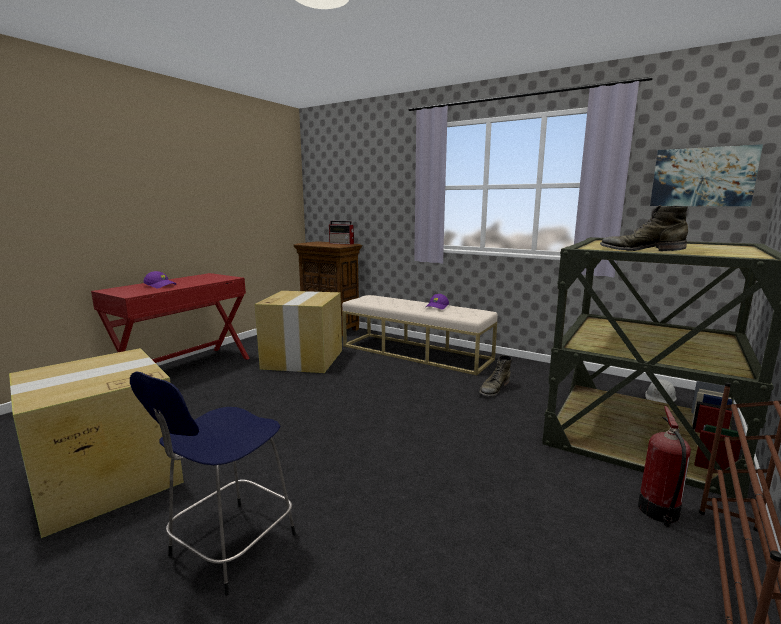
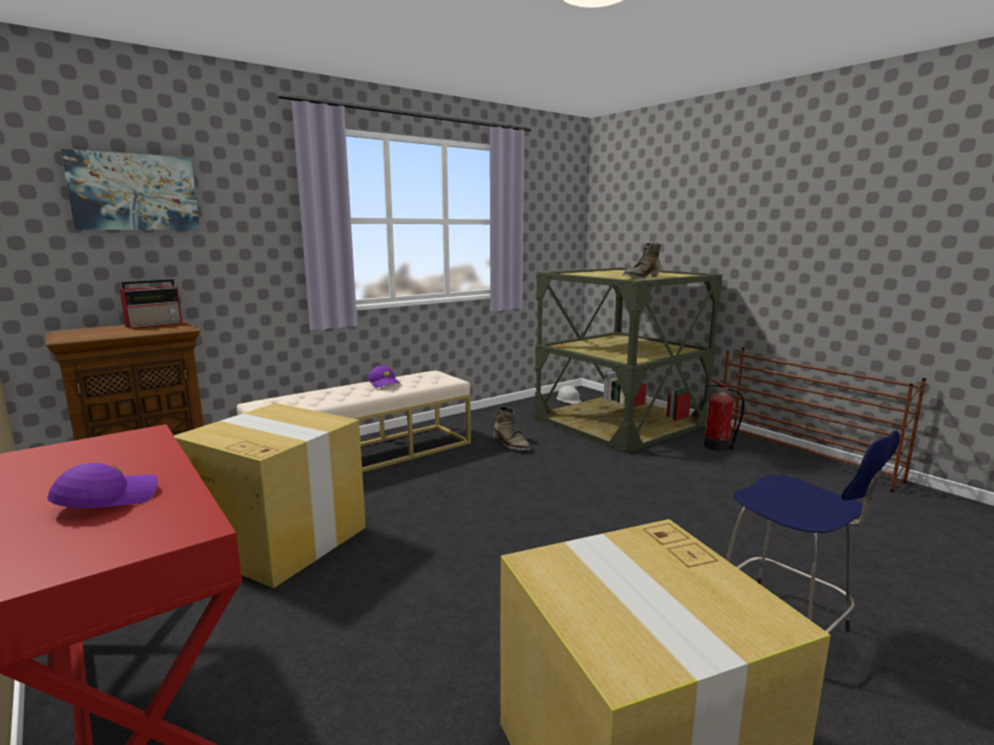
camera: 70 degrees left, 0 degrees up
(702, 177) = (555, 218): picture -> picture (134, 192)

